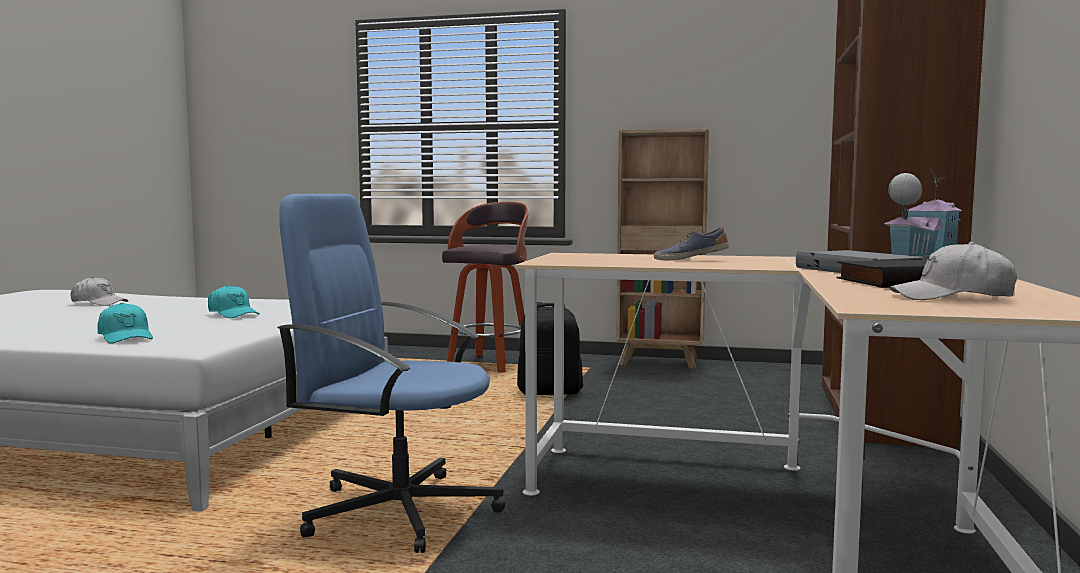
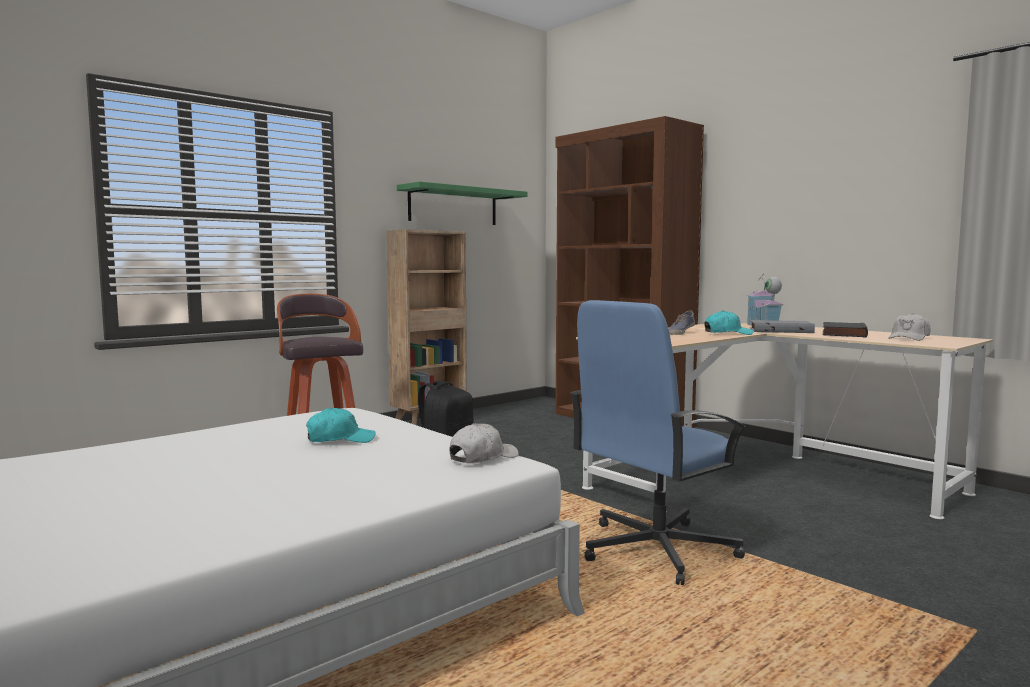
camera: 55 degrees left, 0 degrees up
(99, 303) = (91, 472): white cap -> white cap (483, 457)
(126, 337) = (416, 478): turquoise cap -> turquoise cap (727, 333)
(727, 97) = (453, 206): none -> green shelf

